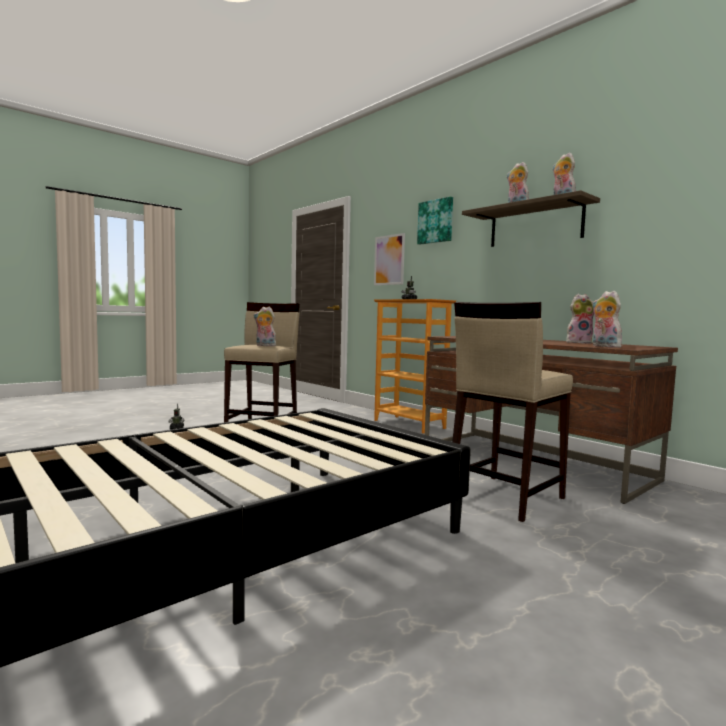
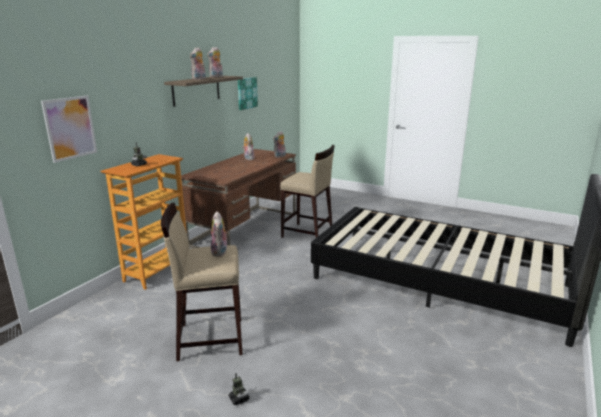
camera: 110 degrees left, 15 degrees up
(436, 221) = (122, 84): picture -> picture (246, 93)

